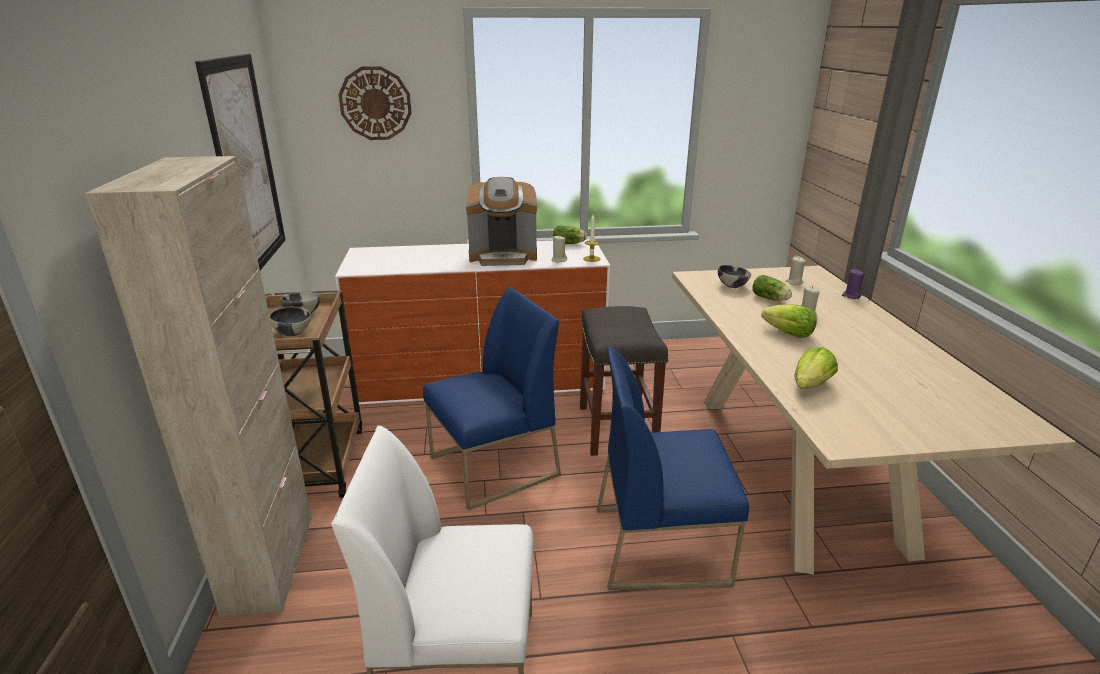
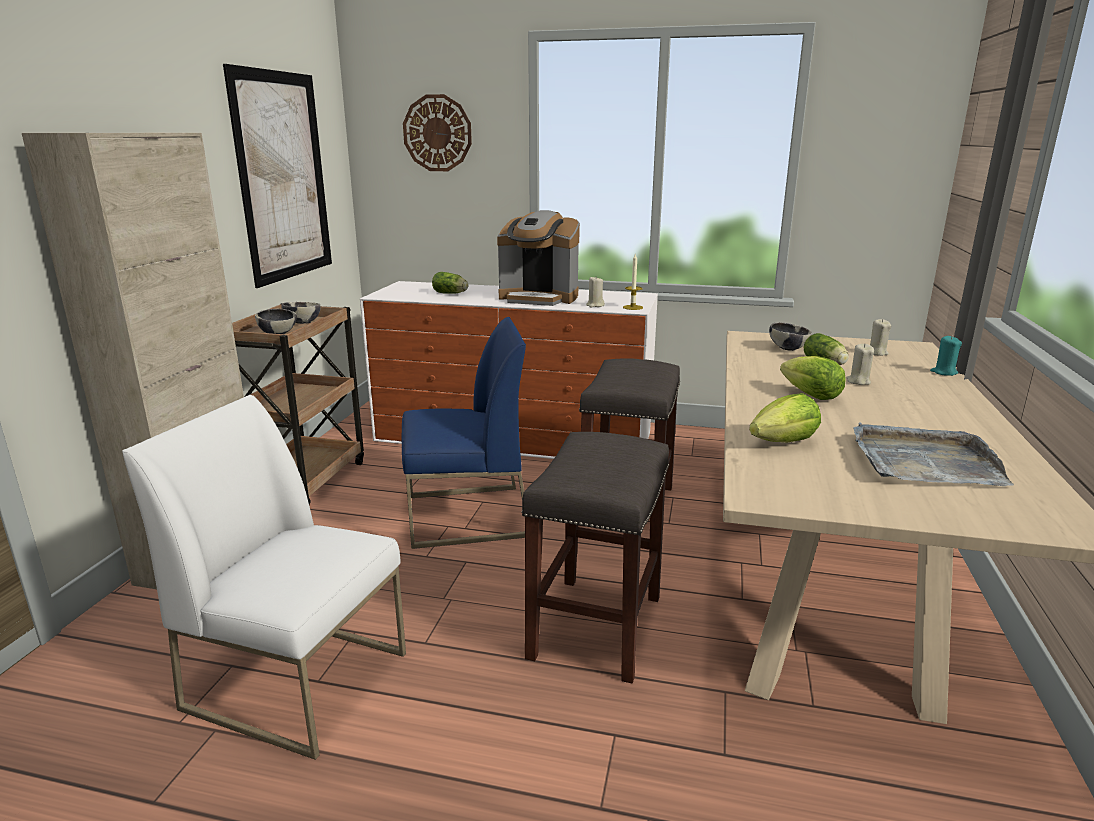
camera: 20 degrees right, 5 degrees down
(569, 244) = (623, 294): lettuce -> lettuce (451, 293)
(661, 544) = (595, 625): blue chair -> grey stool
(851, 296) = (943, 372): purple candle -> turquoise candle
(908, 386) = (924, 461): none -> grey tray

